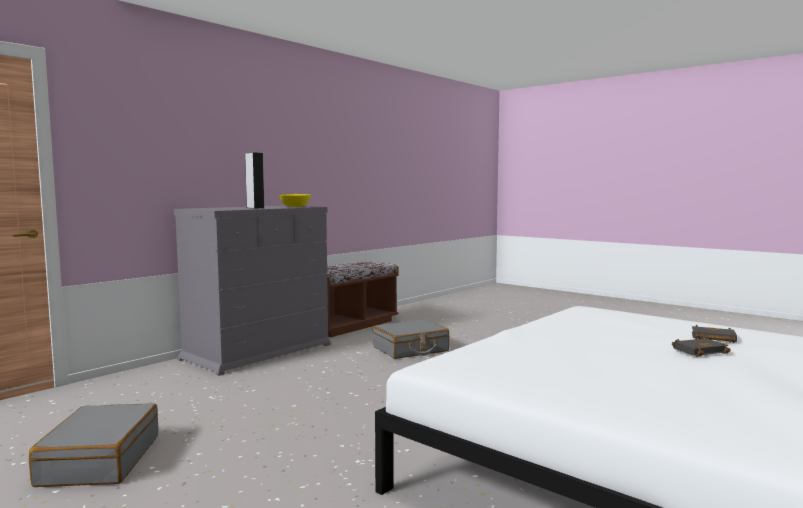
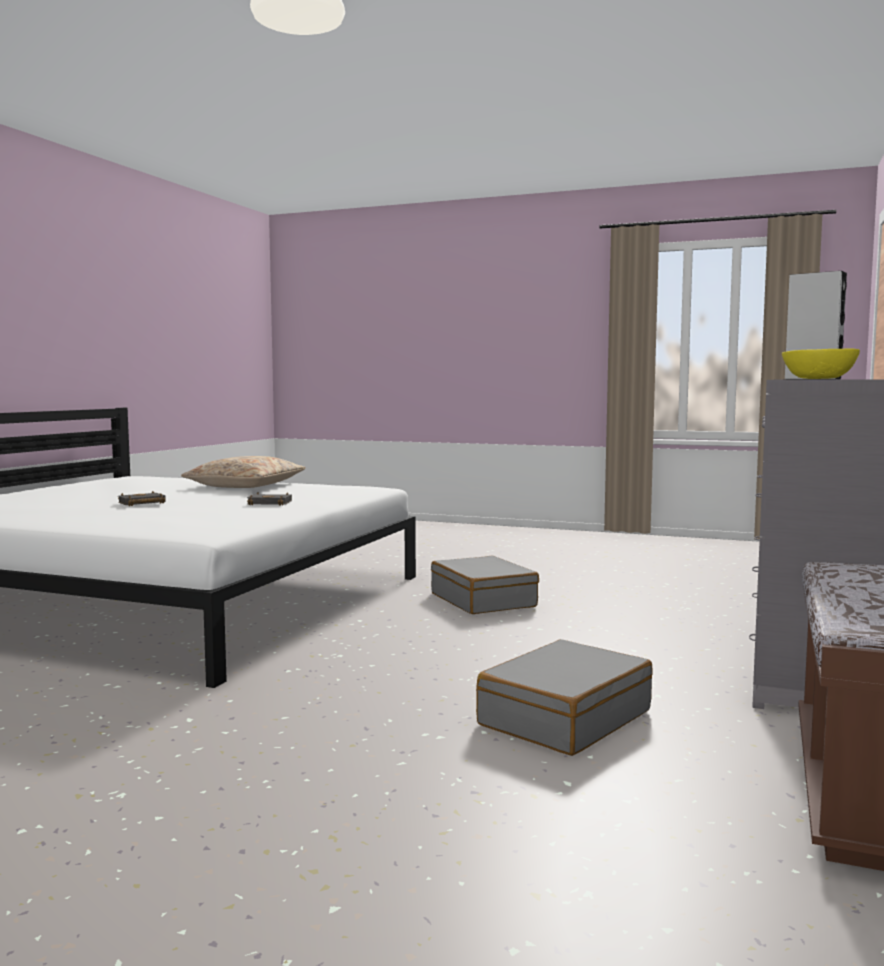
camera: 160 degrees right, 0 degrees up
(99, 460) = (639, 570): grey suitcase -> grey suitcase (483, 600)
(625, 398) = (245, 486): none -> beige pillow
(712, 338) = (99, 513): black book -> black book (271, 503)

